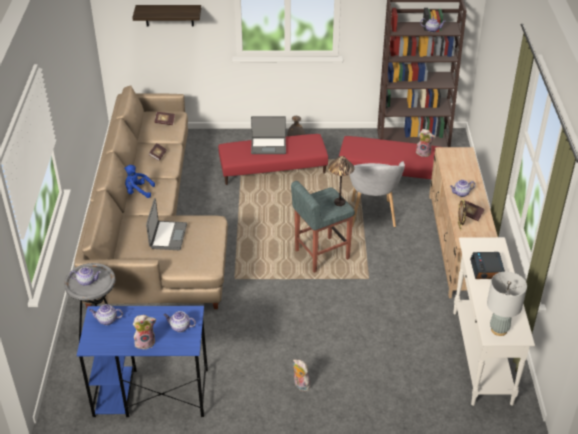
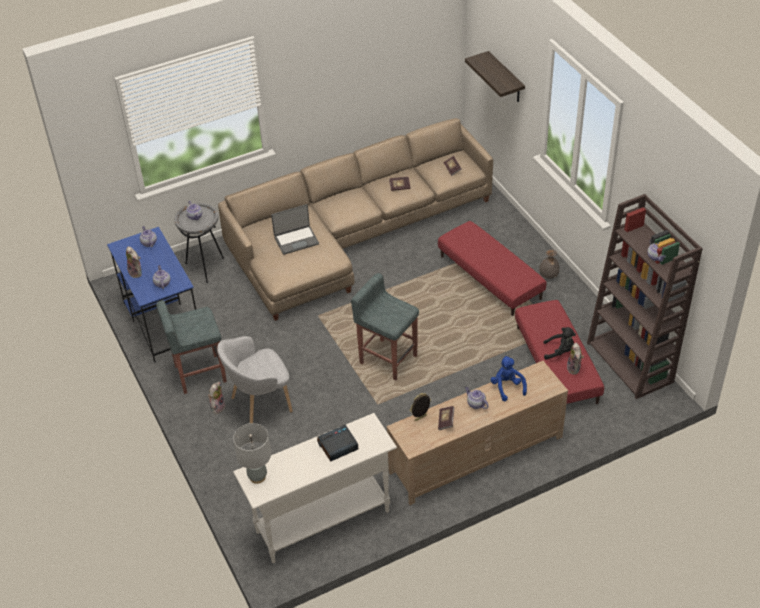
camera: 65 degrees right, 5 degrees up
(138, 191) = (342, 198): blue plush toy -> blue plush toy (507, 387)
(247, 385) = (199, 374): none -> grey stool
(268, 146) = (492, 253): laptop -> none
(339, 202) = (396, 321): table lamp -> none
(371, 215) = (472, 374): grey armchair -> grey armchair (259, 406)
(401, 153) = (560, 351): none -> black plush toy

